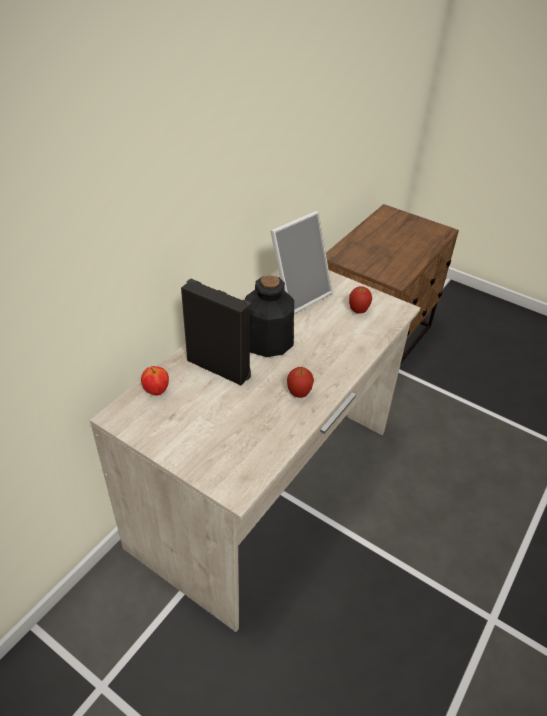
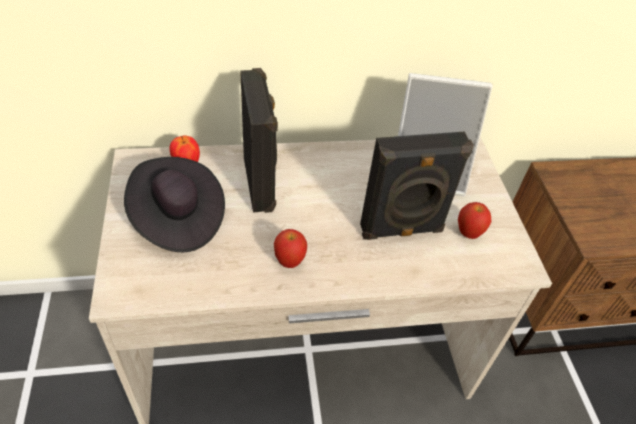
camera: 45 degrees right, 5 degrees up
(203, 424) = (177, 219): none -> black hat
(267, 340) = (334, 192): bottle -> none
(328, 334) = (402, 230): none -> black speaker

